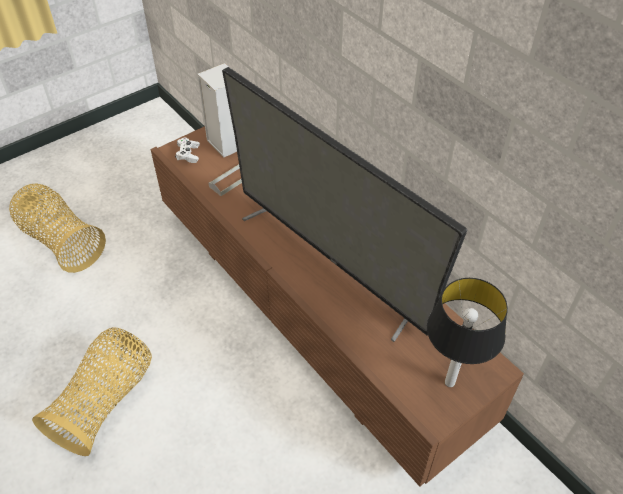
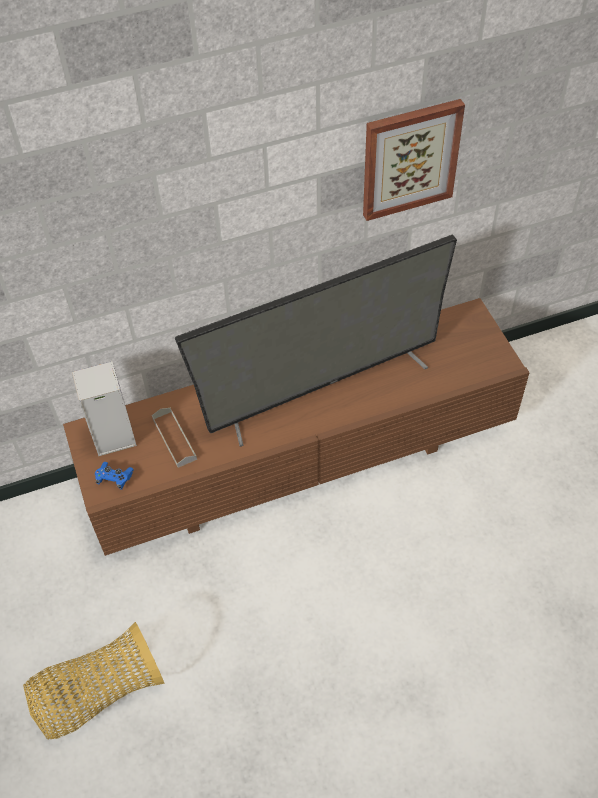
camera: 70 degrees left, 5 degrees up
(105, 402) = (350, 665): basket -> none
(188, 154) = (114, 478): white game controller -> blue game controller
(450, 382) = (475, 344): table lamp -> none
(498, 119) = (409, 159): none -> picture

